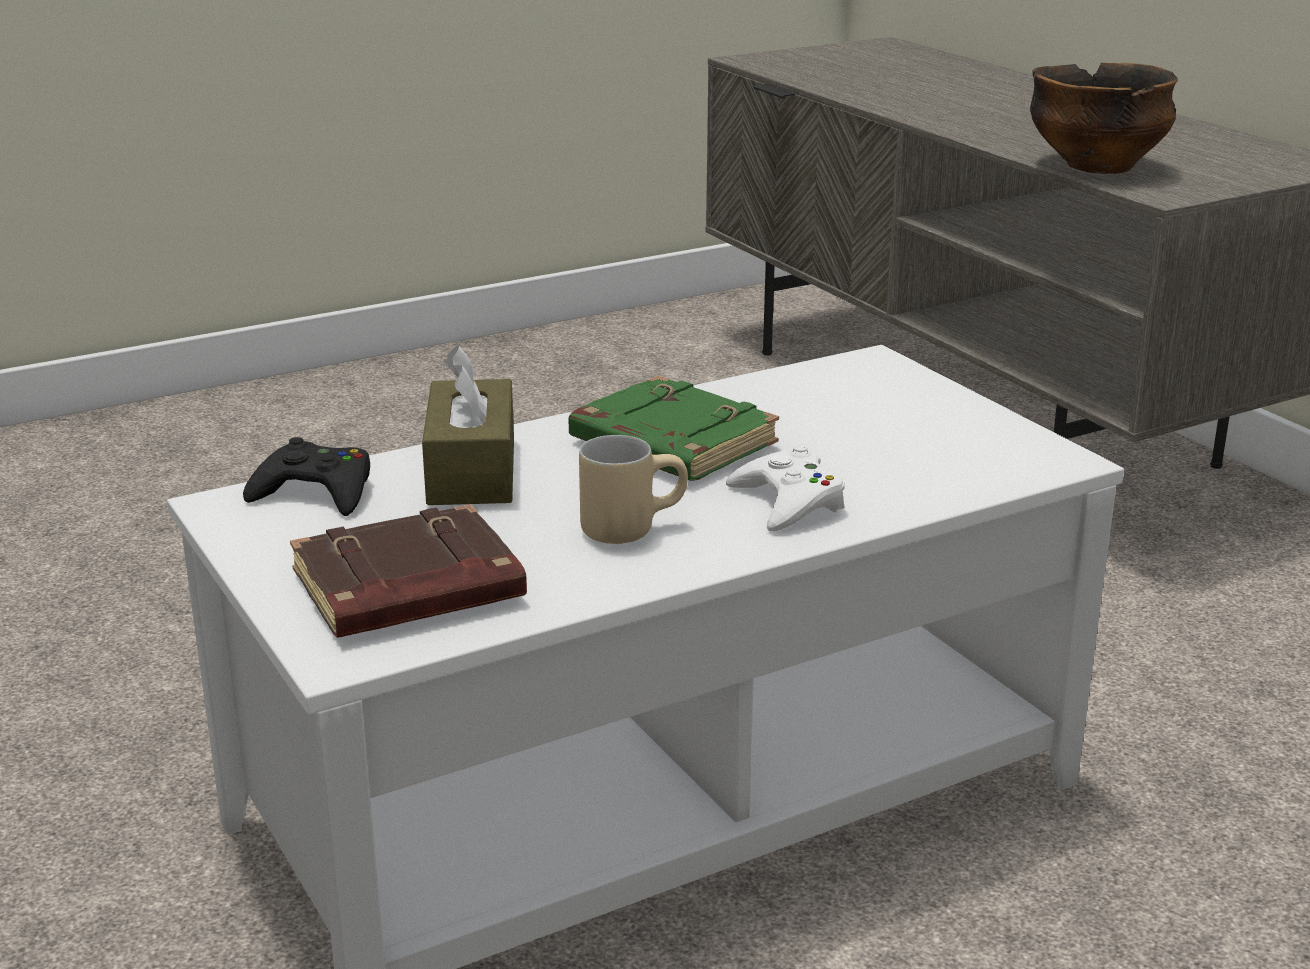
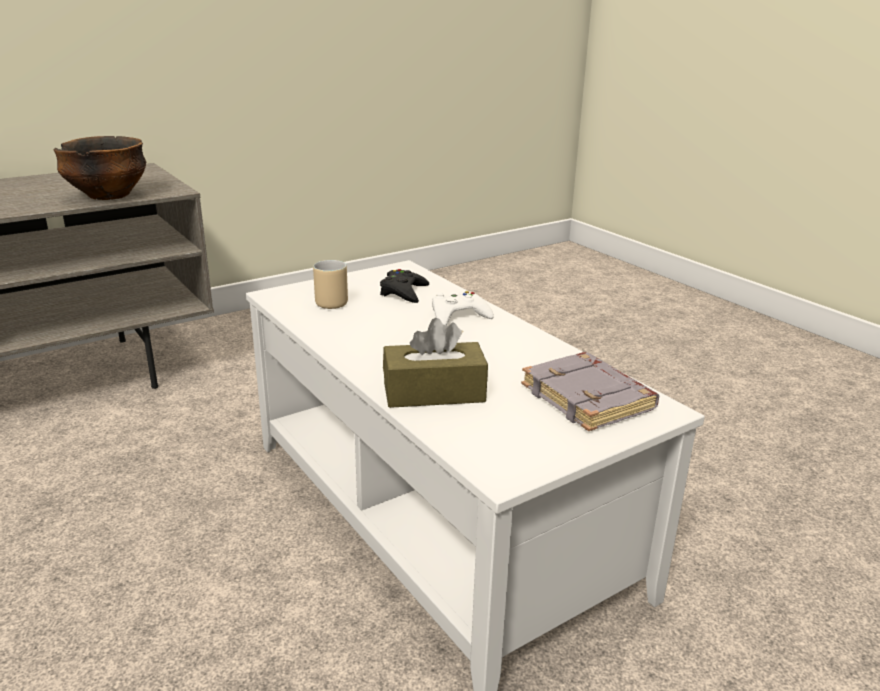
camera: 95 degrees left, 0 degrees up
(316, 492) = (475, 441): black game controller -> black game controller (404, 292)
(407, 590) = (589, 398): brown book -> grey book
(631, 527) = (496, 348): beige mug -> beige mug (327, 302)
(669, 444) = (390, 341): green book -> none

